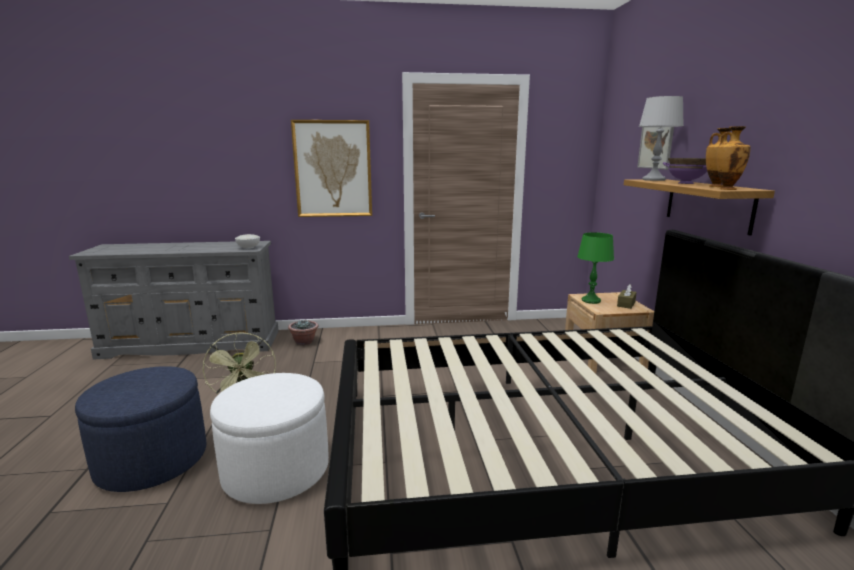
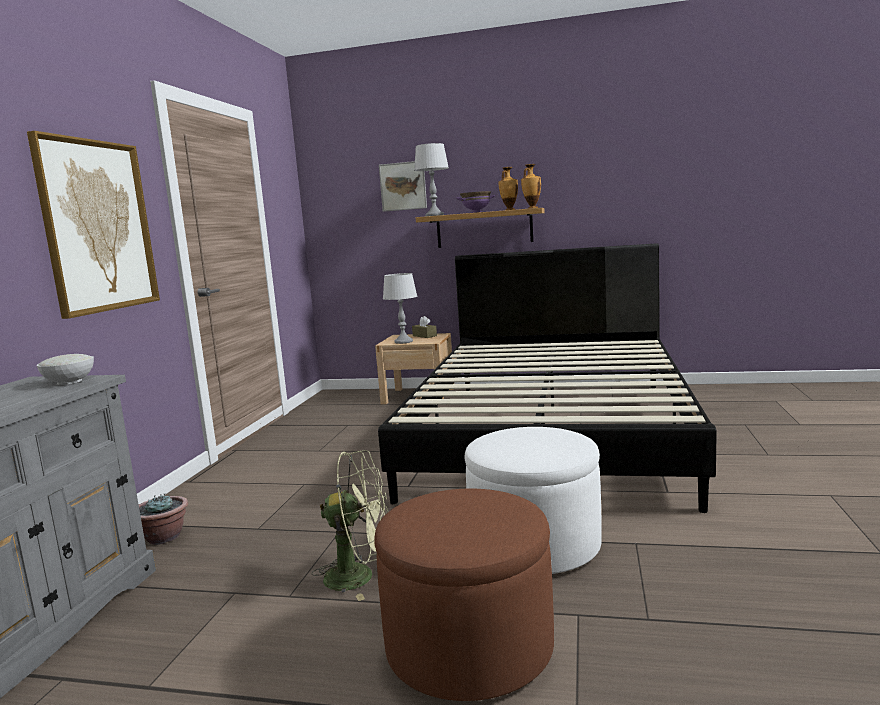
camera: 70 degrees left, 5 degrees down
(152, 460) = (469, 646): blue ottoman -> brown ottoman
(590, 300) = (403, 342): green table lamp -> grey table lamp

